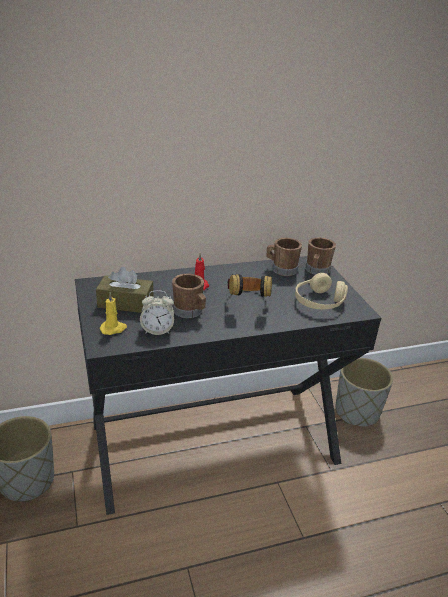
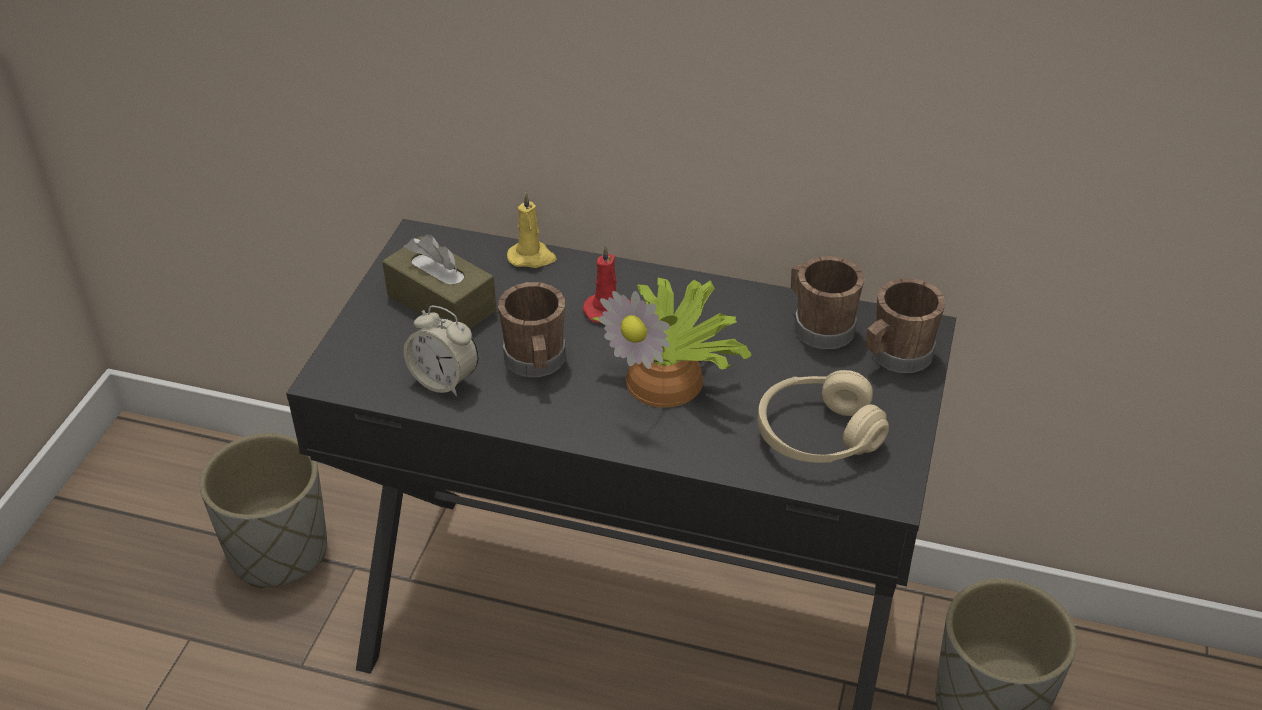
camera: 35 degrees right, 10 degrees up
(113, 329) = (376, 349): yellow candle -> yellow candle (532, 257)
(248, 301) = (669, 378): headphones -> potted plant

